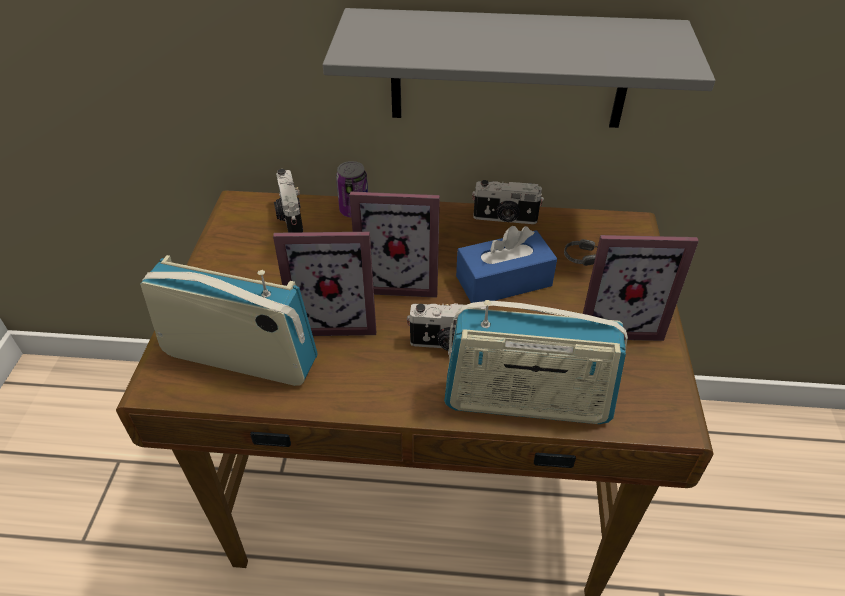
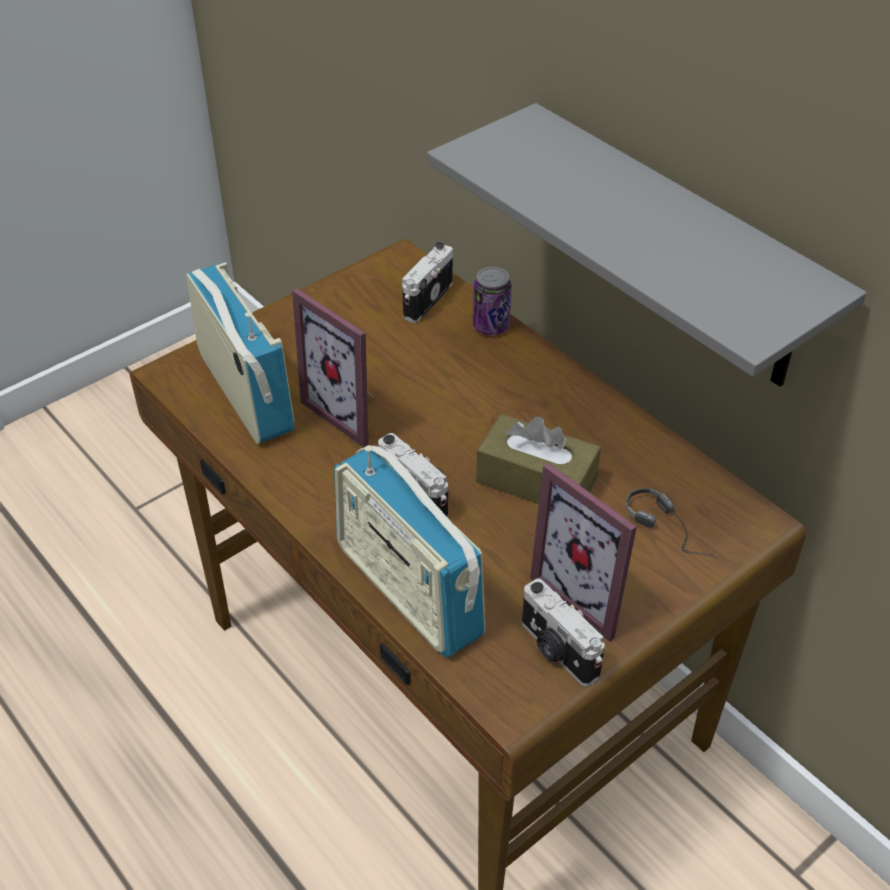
camera: 45 degrees right, 0 degrees up
(399, 279) = (445, 415): picture frame -> none
(503, 281) = (536, 481): blue tissue box -> brown tissue box
(505, 219) = (625, 425): camera -> camera (557, 651)

